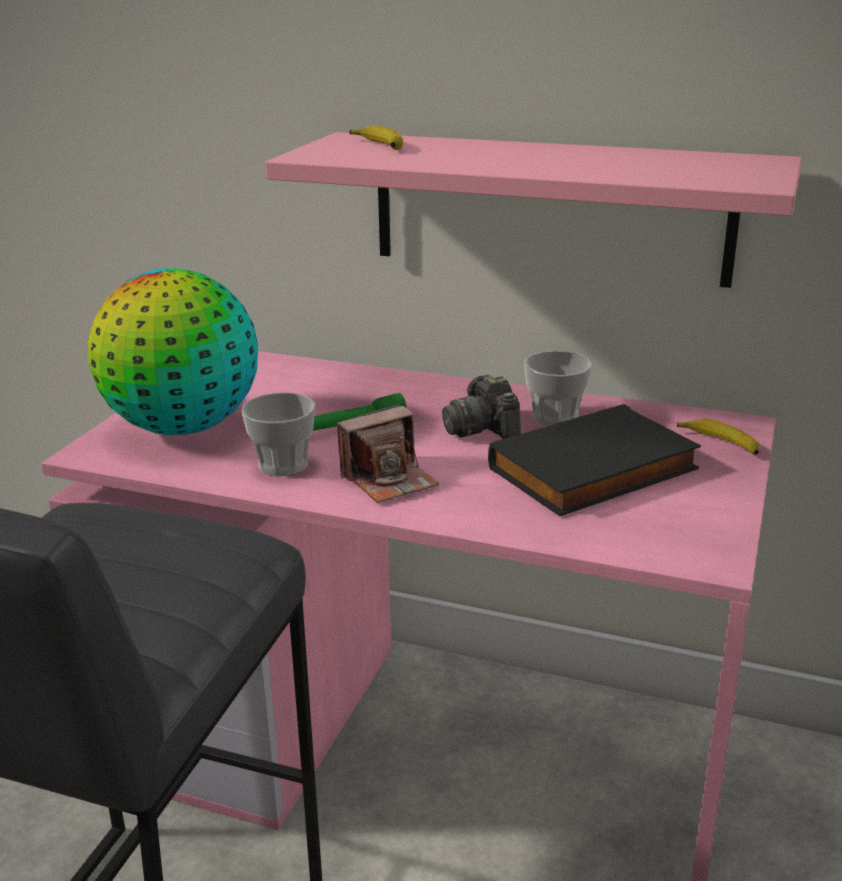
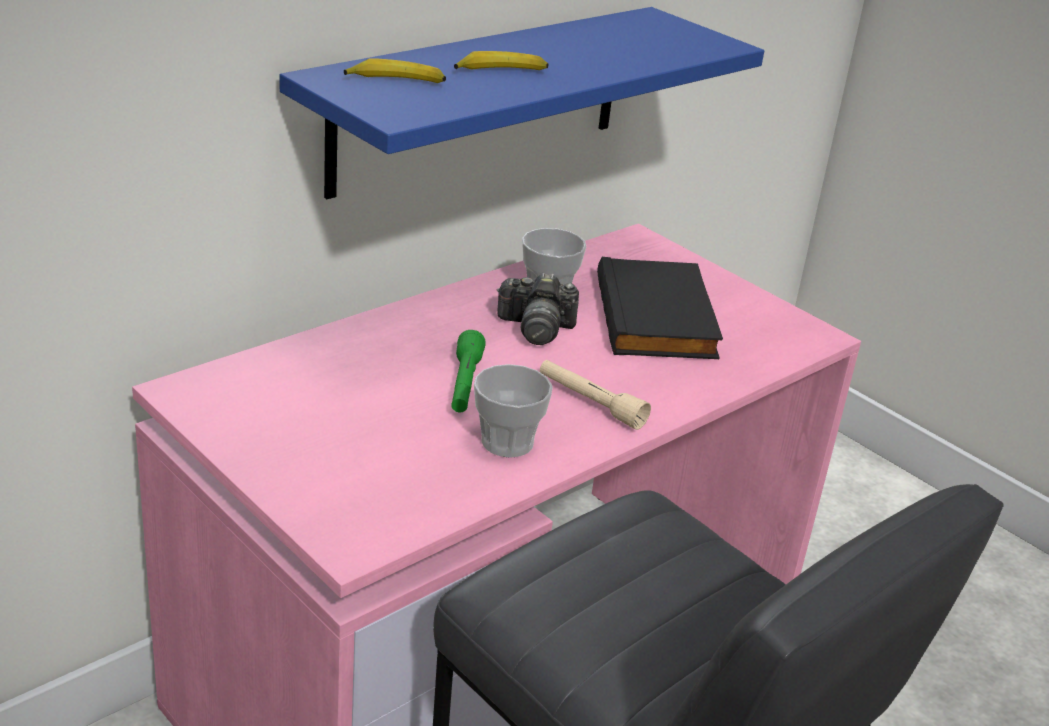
camera: 65 degrees left, 5 degrees up
(184, 427) = (355, 470): globe -> none
(389, 480) = (590, 403): camera -> beige flashlight
(549, 208) = (481, 99): pink shelf -> blue shelf
(720, 443) = (660, 258): banana -> banana (500, 71)

